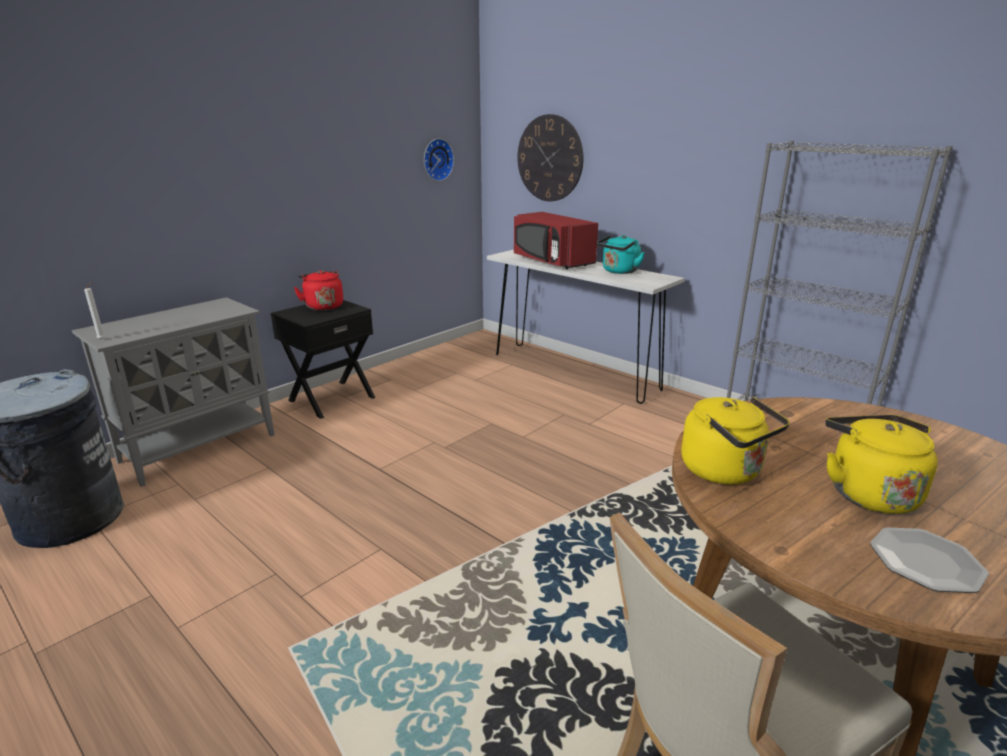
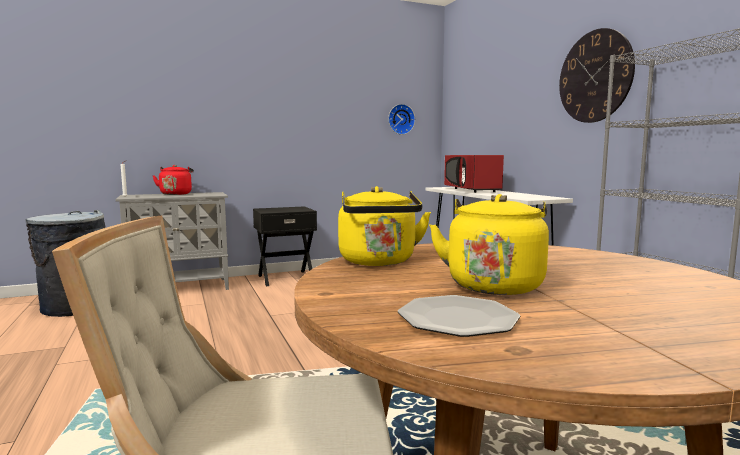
camera: 25 degrees right, 15 degrees down
(323, 306) = (289, 208): red kettle -> red kettle (176, 194)
(549, 158) = (481, 113): wall clock -> wall clock (595, 76)
(619, 271) = (517, 194): turquoise kettle -> none

